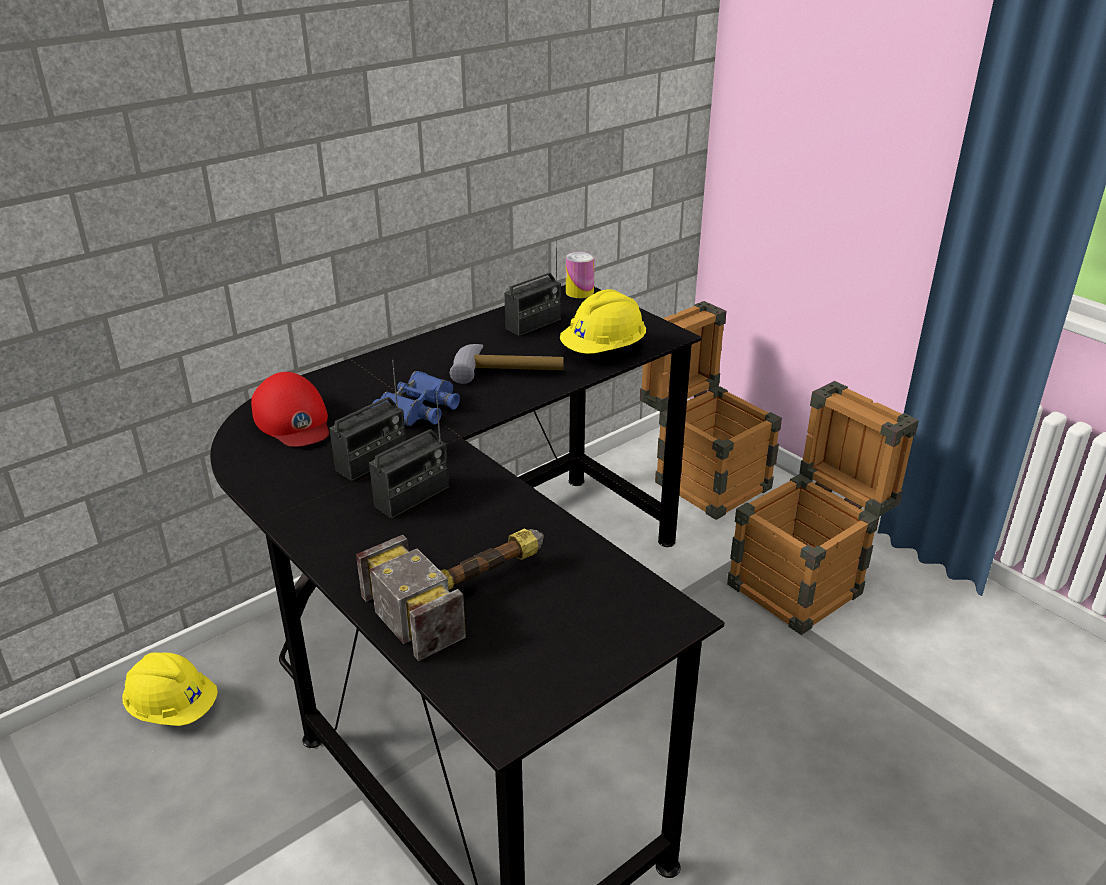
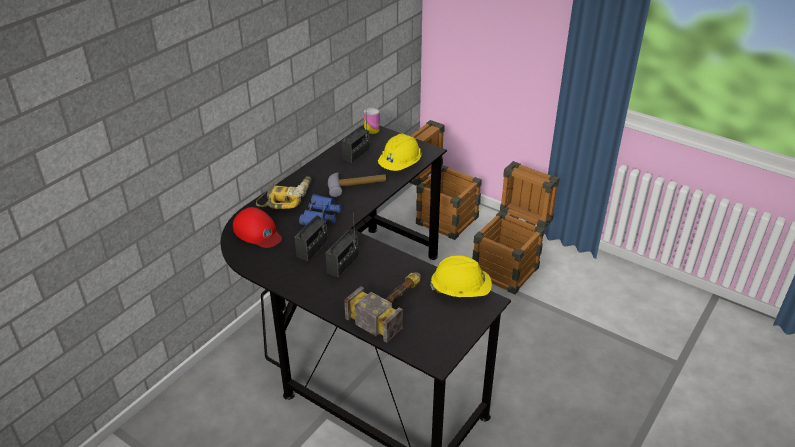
camera: 15 degrees left, 5 degrees up
(173, 709) = (205, 395): yellow hard hat -> yellow hard hat (461, 290)
(375, 373) = (286, 197): none -> power drill

